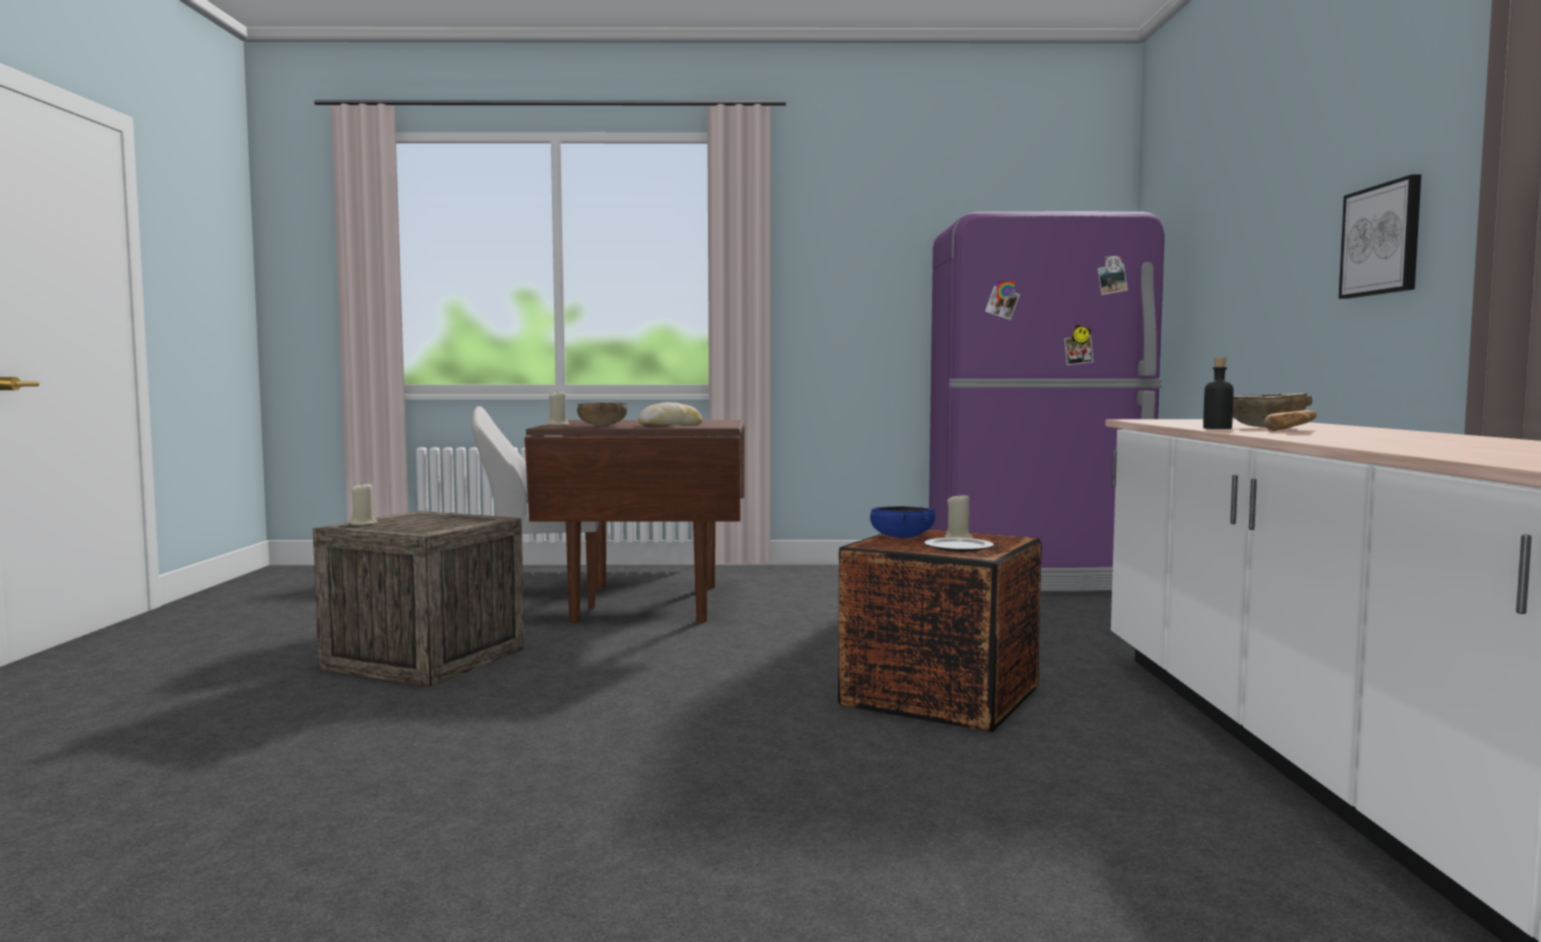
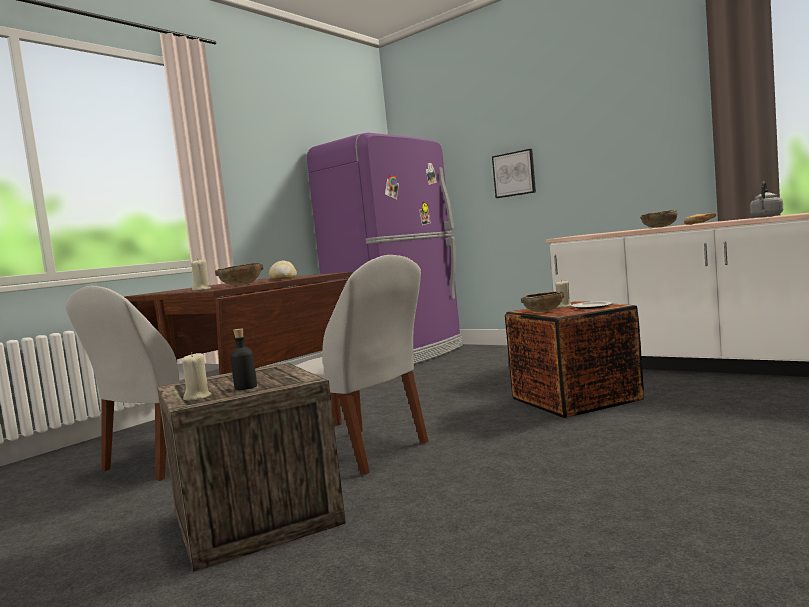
camera: 50 degrees left, 0 degrees up
(621, 650) = (364, 451): none -> white chair
(902, 537) = (543, 311): blue bowl -> brown bowl
(1217, 428) = (663, 227): black bottle -> black bottle (245, 387)
(1382, 240) = (626, 147): picture -> picture (514, 174)
(1403, 439) = (766, 216): none -> grey kettle

